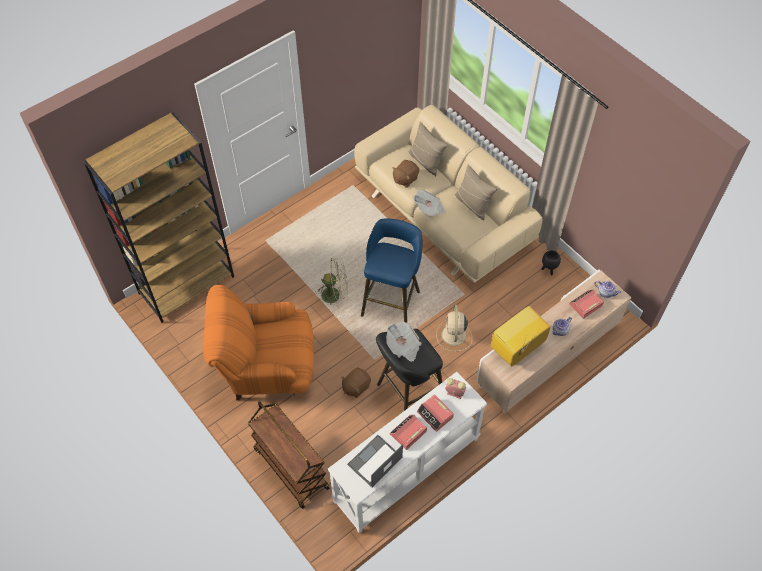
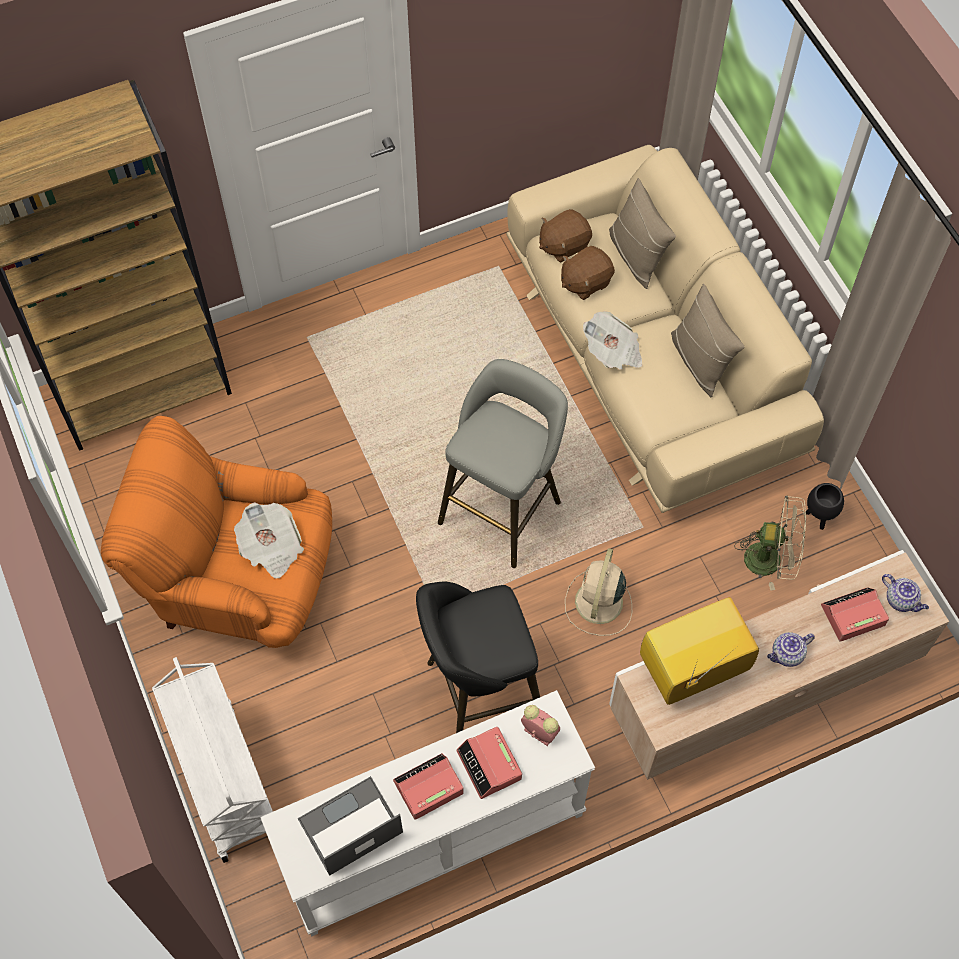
camera: 15 degrees right, 5 degrees up
(290, 468) = (225, 780): brown cart -> white cart
(335, 294) = (403, 470): beige fan -> beige fan (771, 559)
(356, 386) = (388, 656): brown plush toy -> brown plush toy (563, 245)
(391, 300) = (503, 507): blue stool -> grey stool
(403, 346) = (471, 616): newspaper -> newspaper (271, 548)

